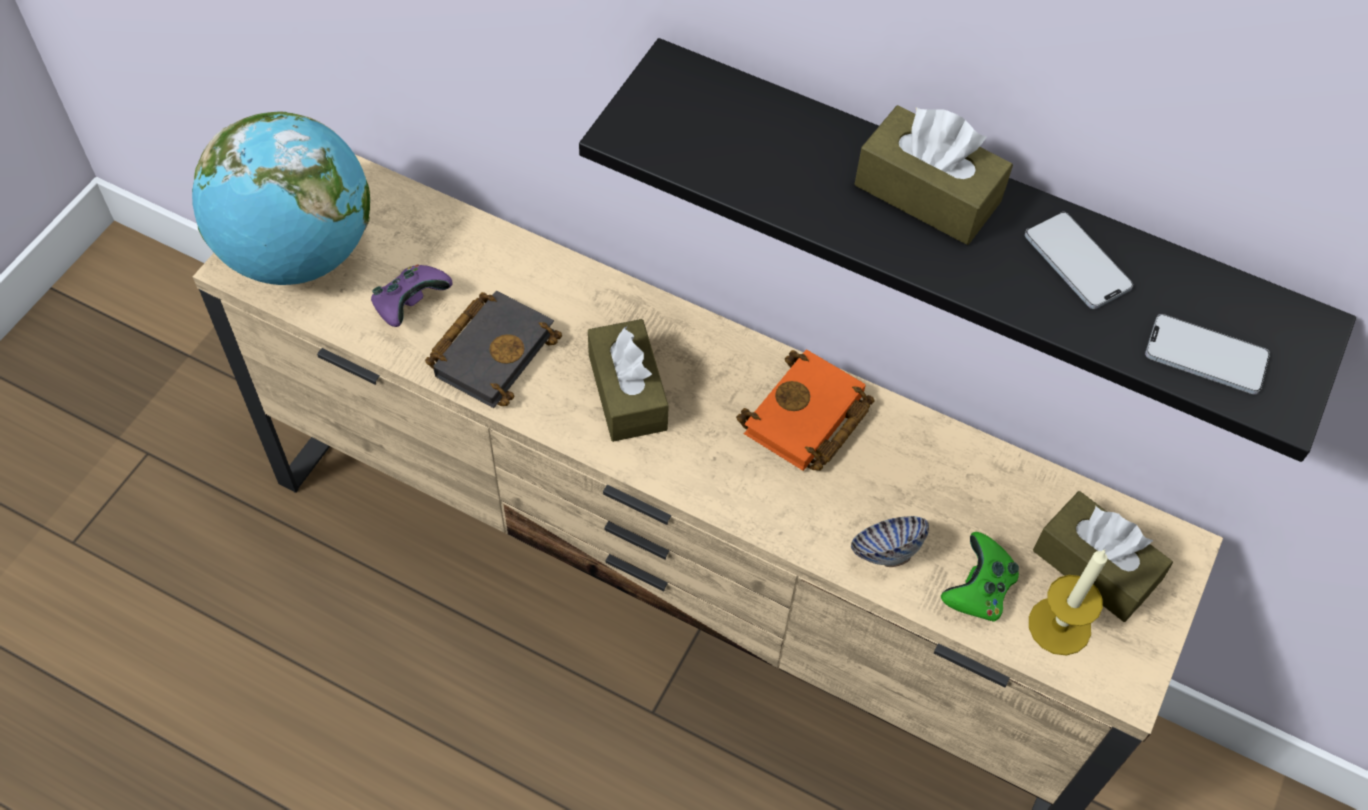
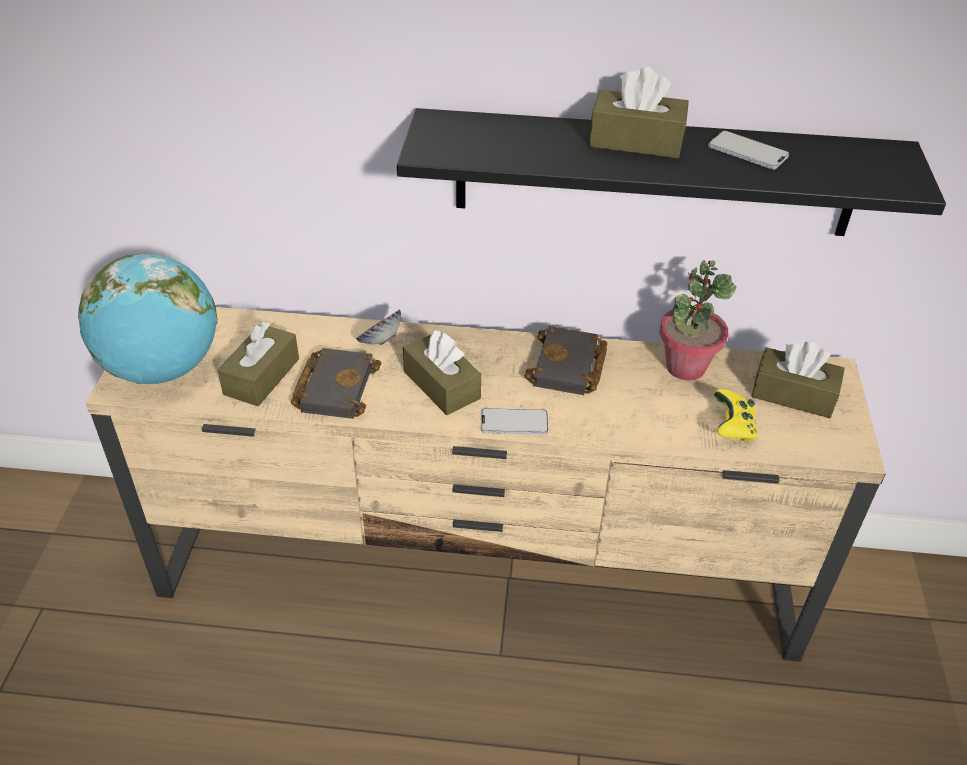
camera: 20 degrees left, 15 degrees down
(410, 305) = (261, 376): purple game controller -> brown tissue box
(806, 420) = (569, 368): orange book -> black book
(886, 551) = (662, 424): bowl -> bowl (380, 341)
(967, 471) = (685, 367): none -> potted plant
(978, 590) = (732, 428): green game controller -> yellow game controller
(1059, 626) = (793, 432): candle -> none
(1206, 356) = (854, 175): phone -> phone (514, 423)

